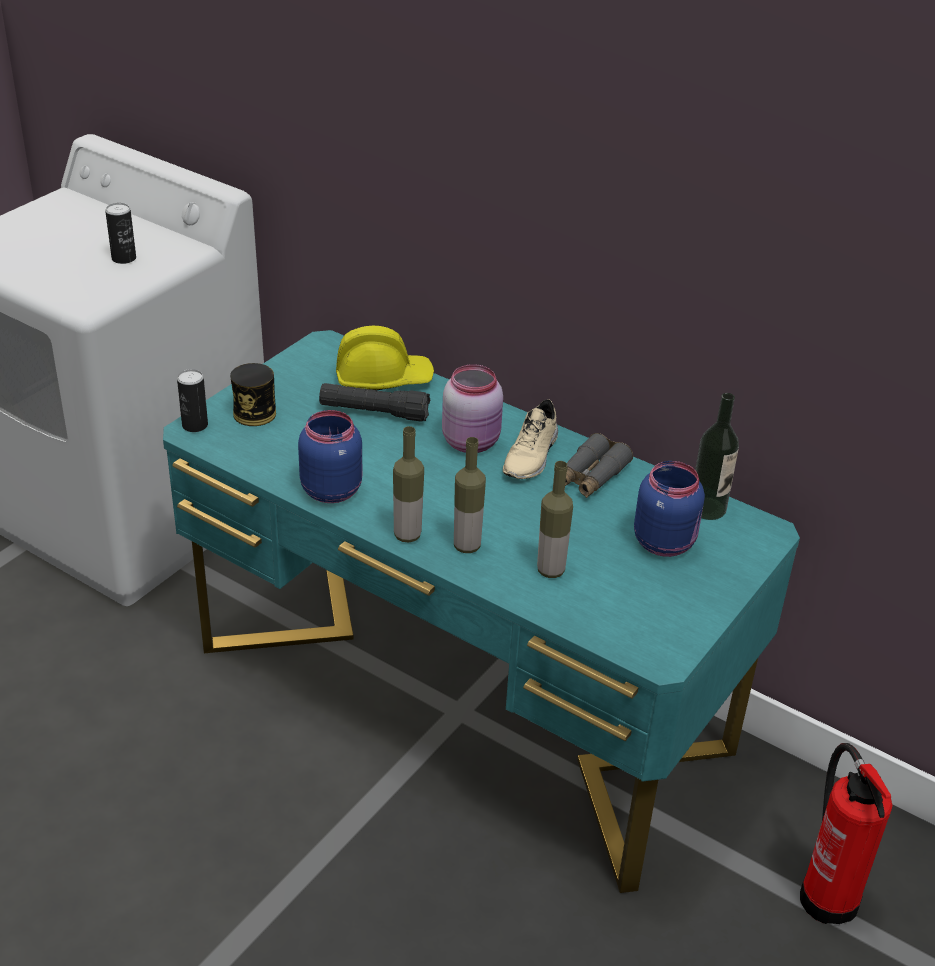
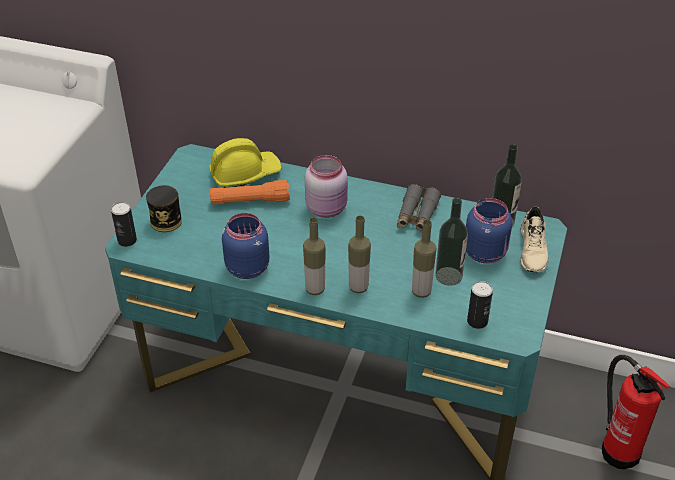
camera: 15 degrees left, 5 degrees up
(124, 258) = (32, 125): can -> can (477, 321)
(374, 412) = (250, 201): black flashlight -> orange flashlight
(532, 456) = (372, 210): beige shoe -> beige shoe (533, 250)
(598, 560) = (448, 276): none -> bottle

